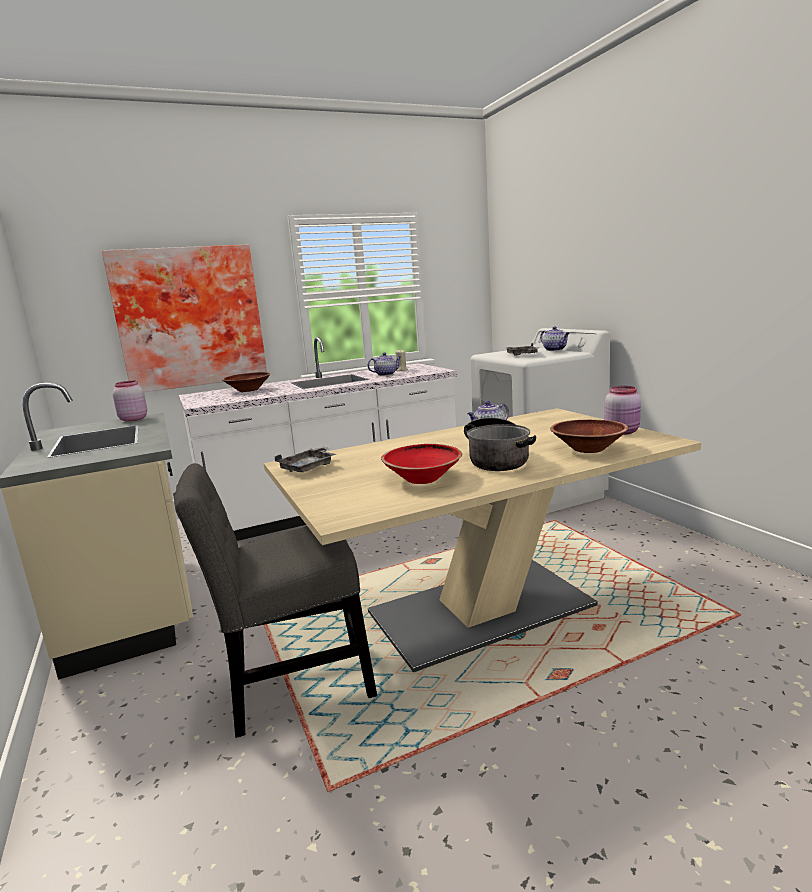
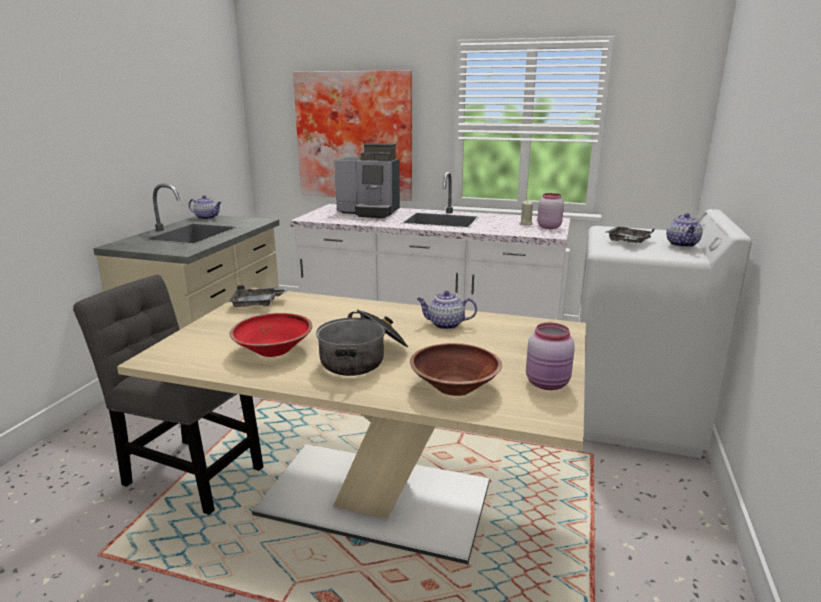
camera: 40 degrees right, 5 degrees up
(133, 419) = (251, 220): pink jar -> pink jar (548, 227)
(249, 390) = (370, 212): brown bowl -> coffee machine
(386, 374) = (499, 225): teapot -> teapot (207, 217)

